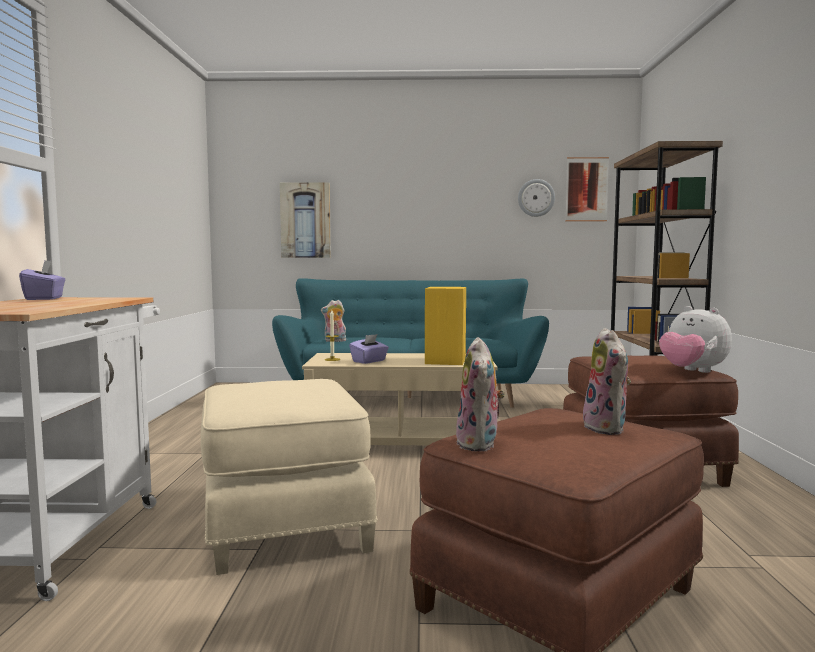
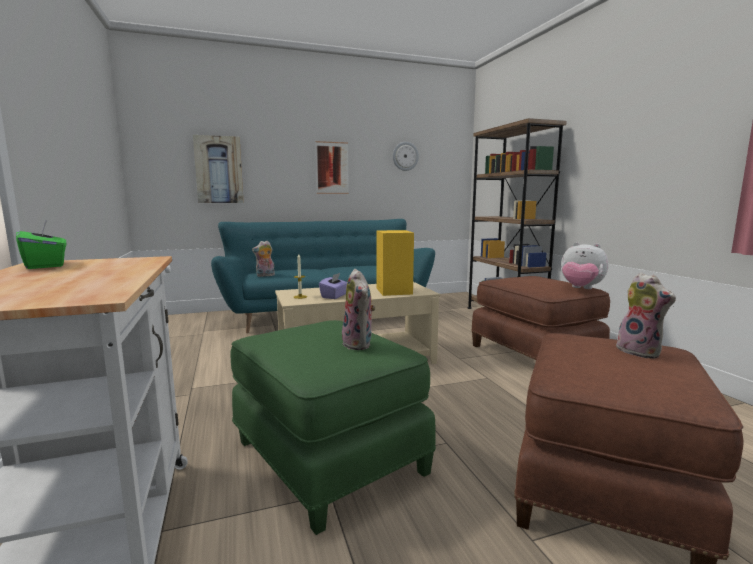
camera: 20 degrees left, 5 degrees up
(45, 299) = (45, 265): purple tissue box -> green tissue box
(282, 522) = (326, 458): beige ottoman -> green ottoman
(480, 444) = (581, 382): plush toy -> plush toy (359, 344)
(586, 189) = (439, 151): picture -> picture (332, 168)

